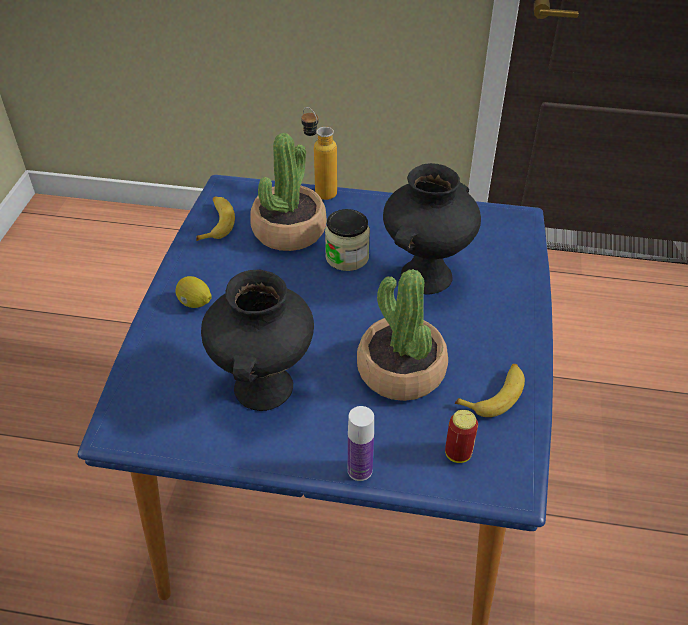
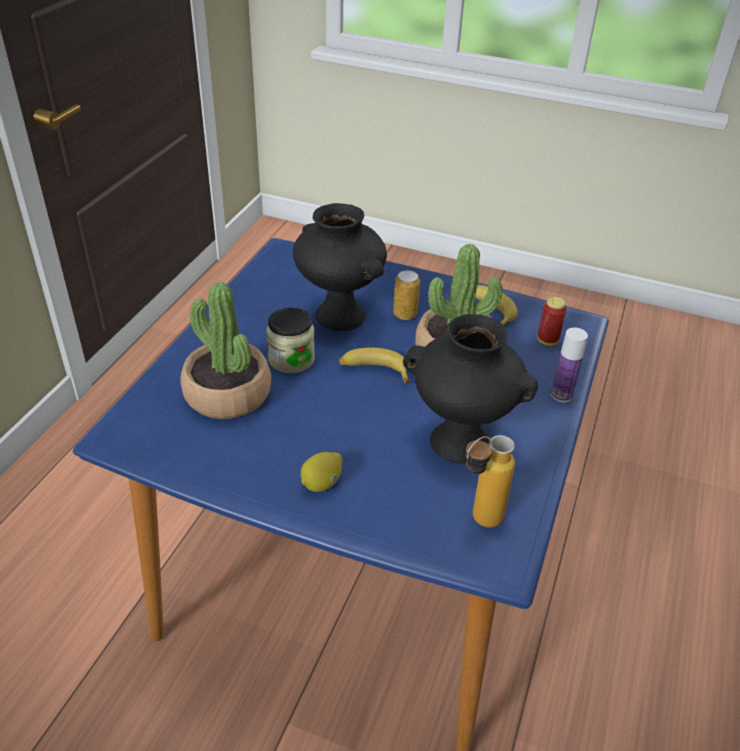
camera: 80 degrees left, 5 degrees down
(216, 223) = (182, 452): banana -> banana (374, 370)
(319, 190) = (167, 361): bottle -> bottle (477, 522)
(451, 323) = (405, 314): none -> can

